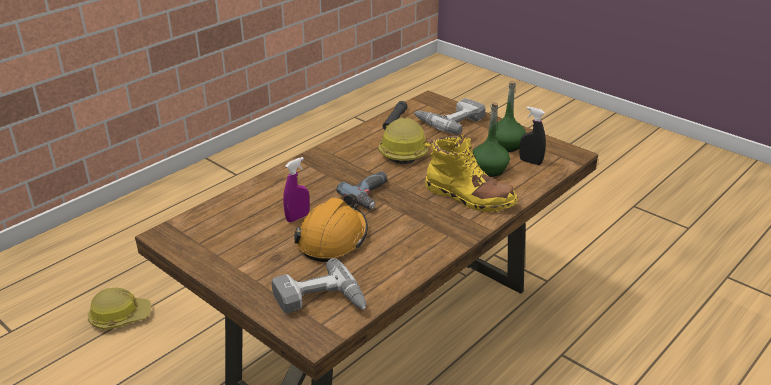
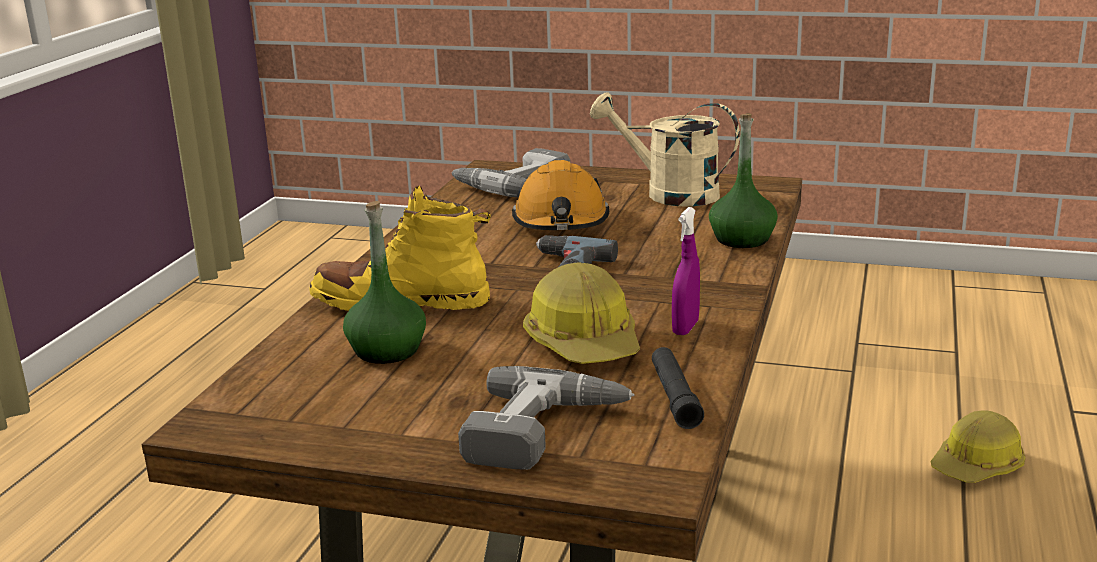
camera: 155 degrees right, 10 degrees down
(235, 247) = (669, 193): none -> beige watering can
(297, 217) = (637, 228): purple spray bottle -> purple spray bottle (685, 328)
(506, 145) = (371, 406): green bottle -> green bottle (741, 239)
(530, 162) = (304, 385): black spray bottle -> none

